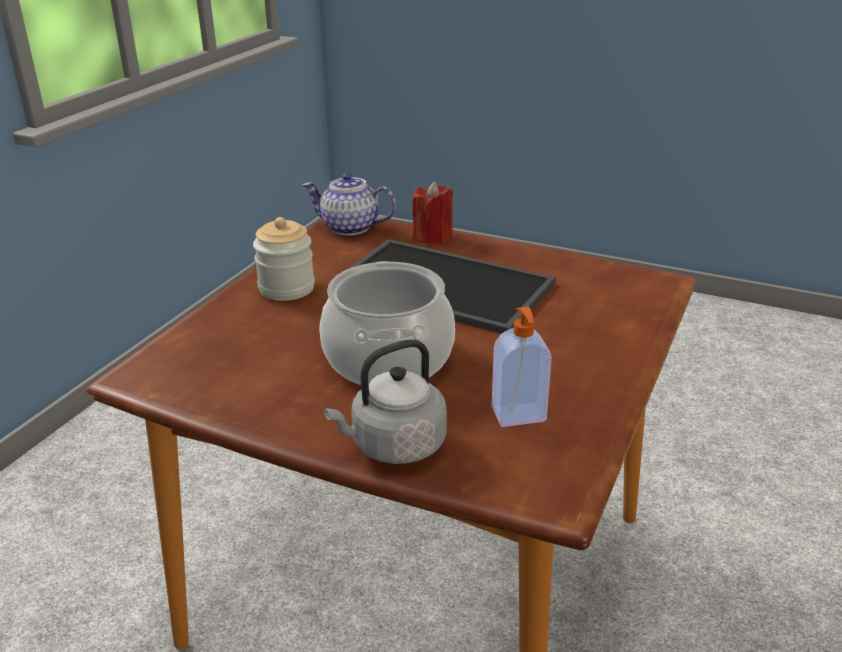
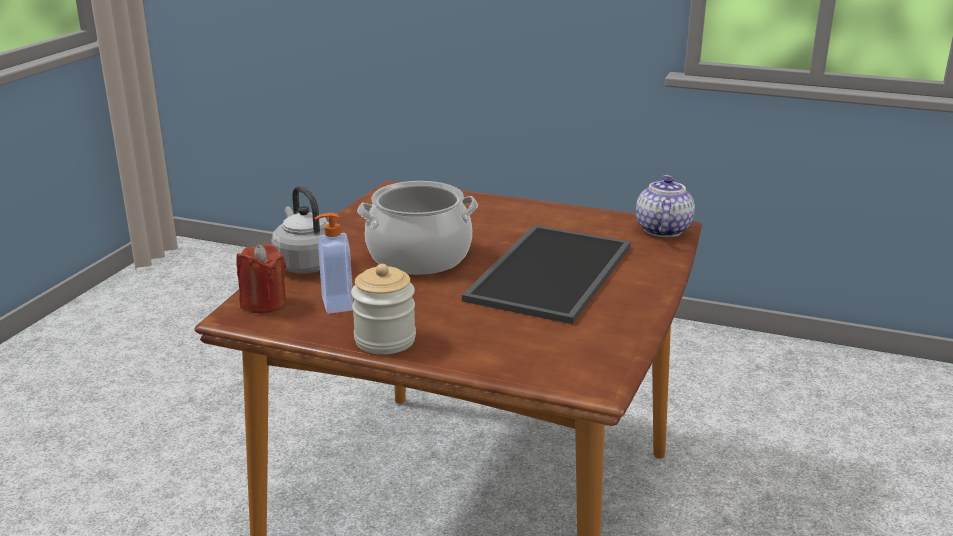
camera: 85 degrees right, 5 degrees down
(286, 288) = (528, 216): jar -> jar (385, 340)
(433, 237) = (659, 265): red candle -> red candle (264, 303)

